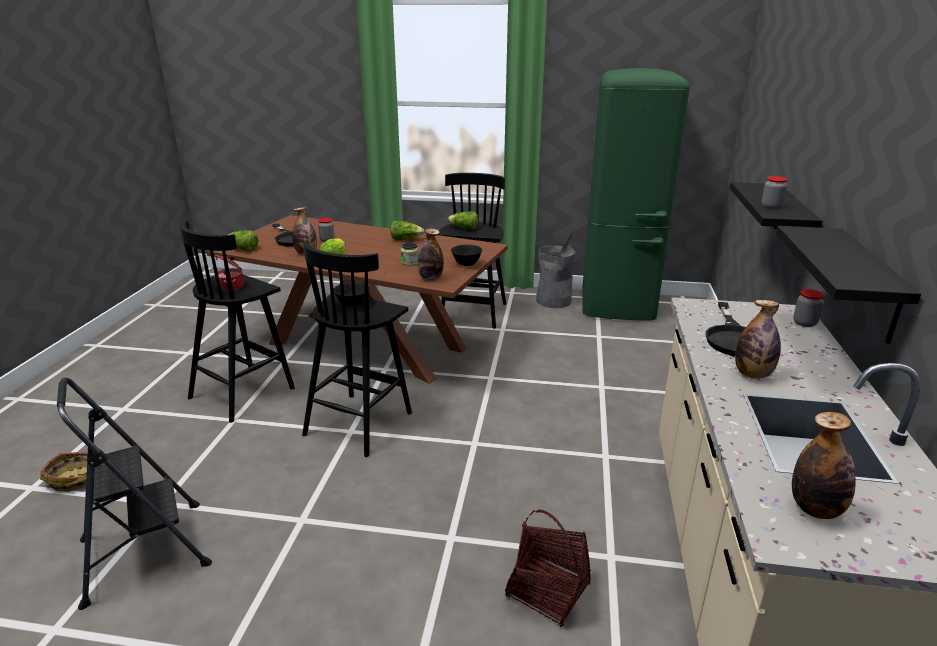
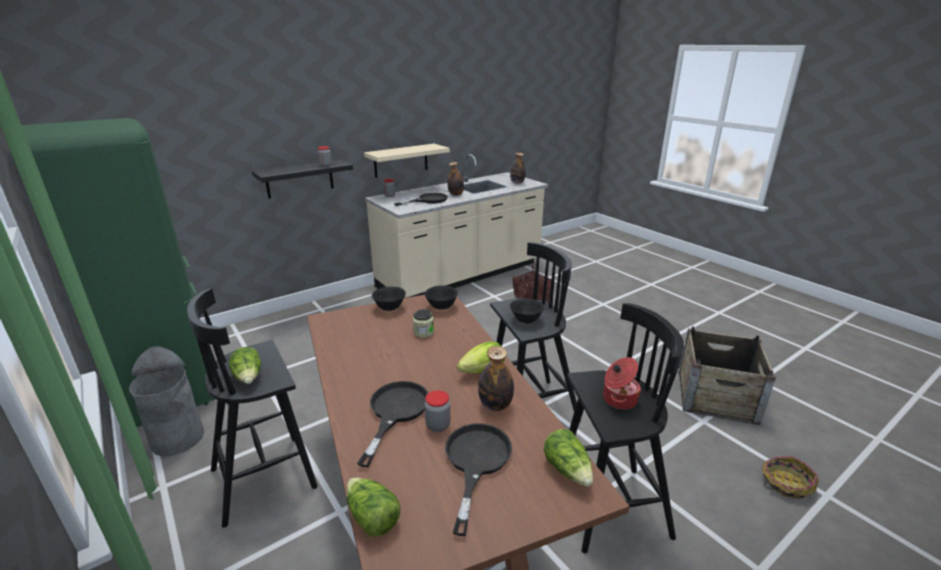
camera: 135 degrees left, 0 degrees up
(139, 552) = (716, 396): black step ladder -> crate
(356, 237) = (395, 412): none -> black frying pan
(406, 239) = (361, 372): lettuce -> lettuce (372, 517)
(430, 278) = (441, 307): bottle -> black bowl
(868, 285) = (401, 160): black shelf -> beige shelf

